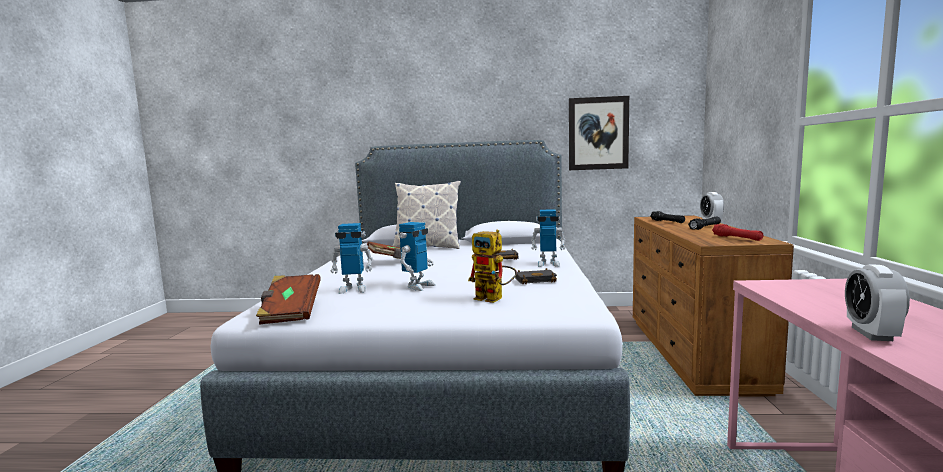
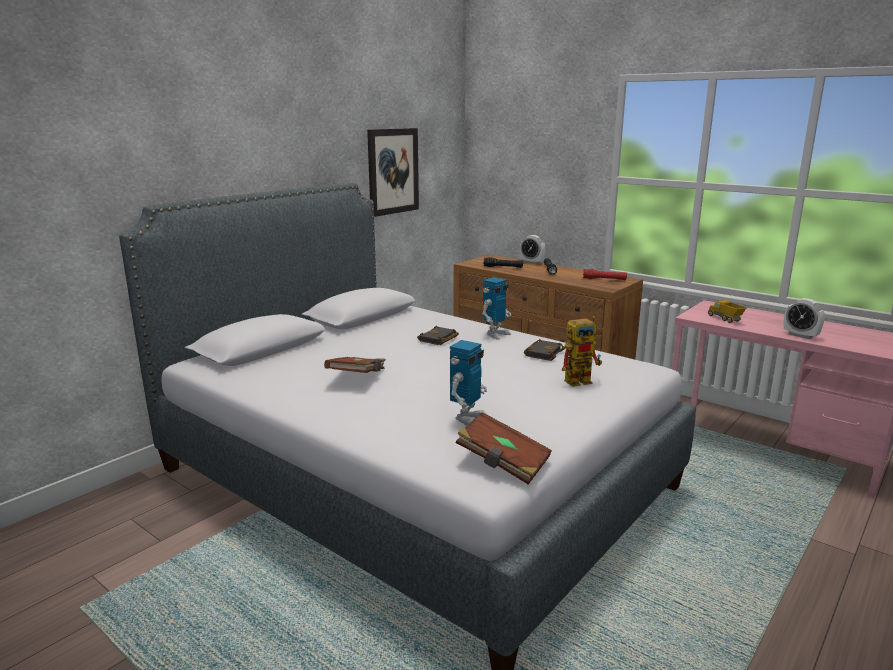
camera: 55 degrees left, 10 degrees up
(418, 286) = (496, 393): toy robot -> none
(427, 247) = (308, 347): pillow -> none
(802, 295) = (725, 319): none -> toy truck

